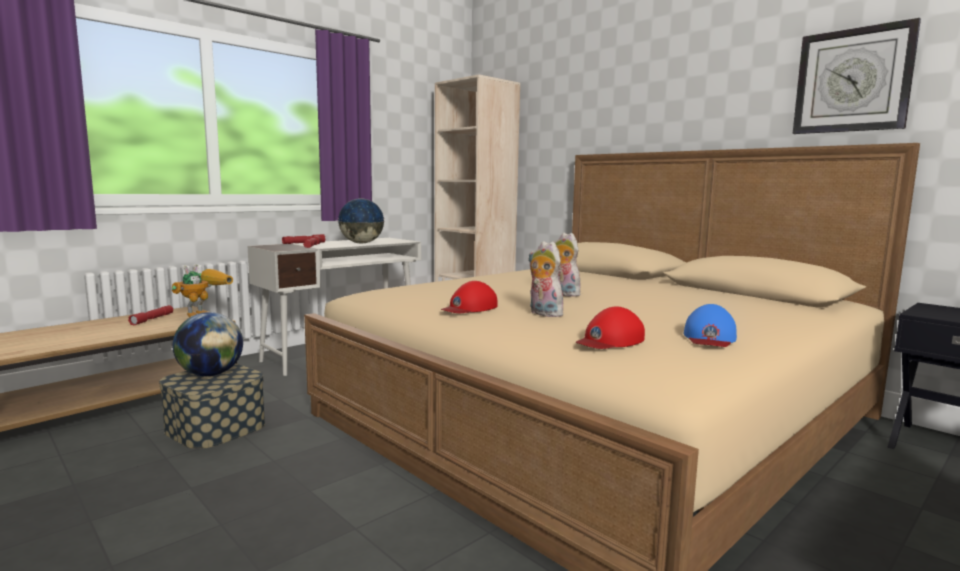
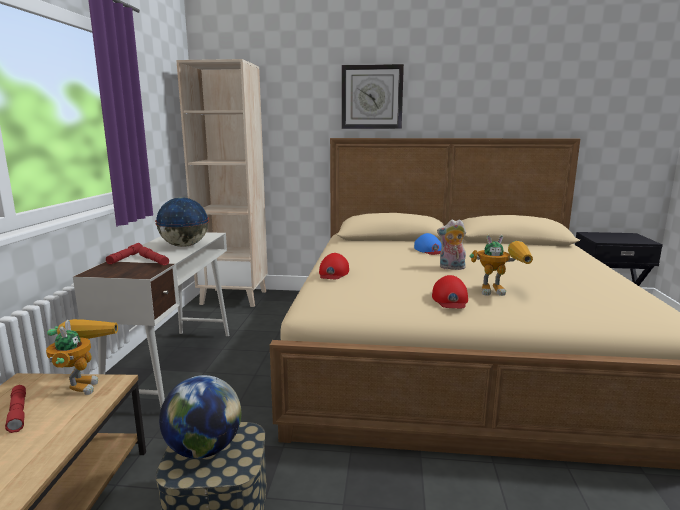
camera: 40 degrees left, 5 degrees up
(543, 314) = (500, 291): plush toy -> toy robot
(610, 340) = (596, 304): red cap -> red cap (333, 273)
(709, 337) = (613, 285): blue cap -> blue cap (429, 250)
(852, 81) = (540, 96): wall clock -> wall clock (372, 97)

